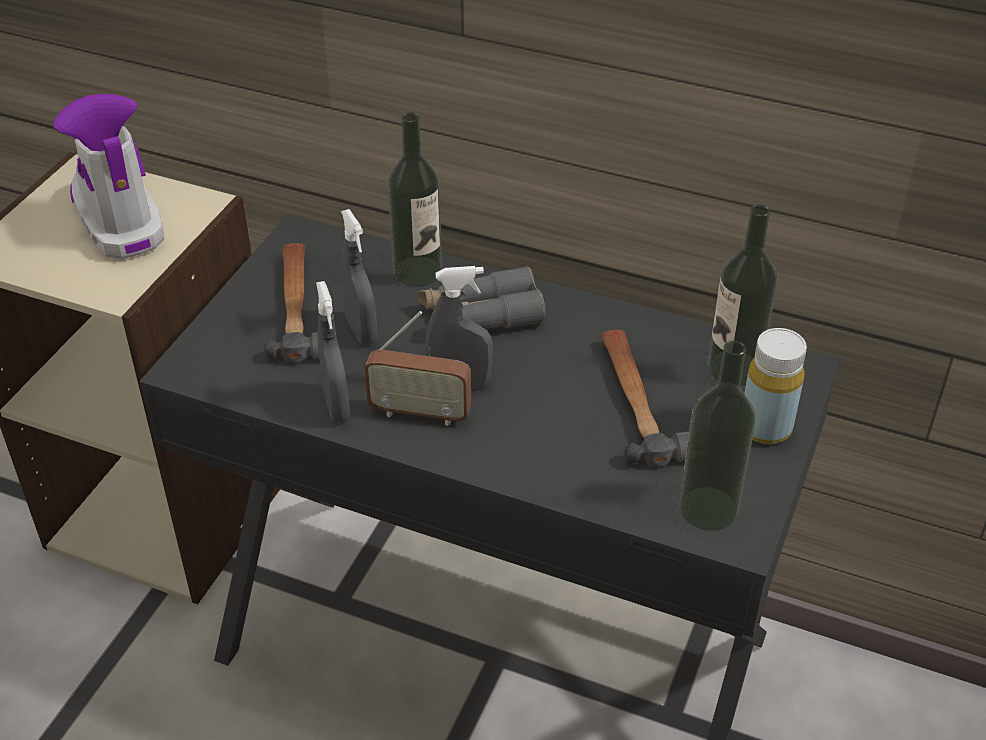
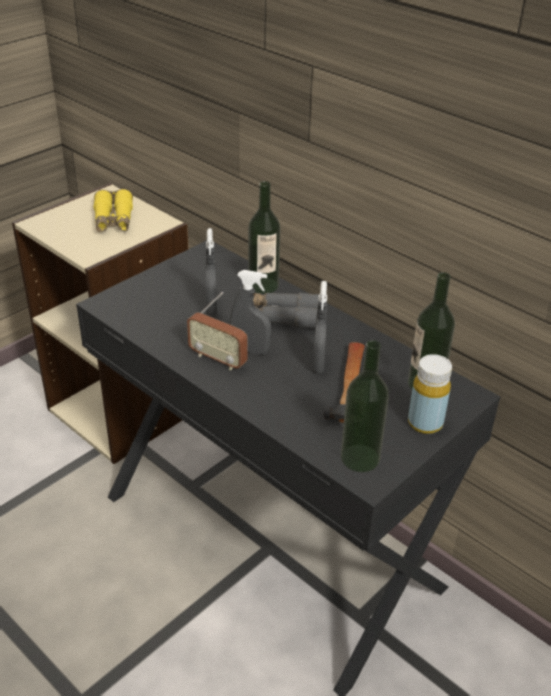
camera: 20 degrees right, 5 degrees down
(118, 218) = (113, 220): boot -> yellow binoculars
(299, 307) = (184, 288): hammer -> none
(336, 405) = (173, 343): grey spray bottle -> grey spray bottle (318, 364)

